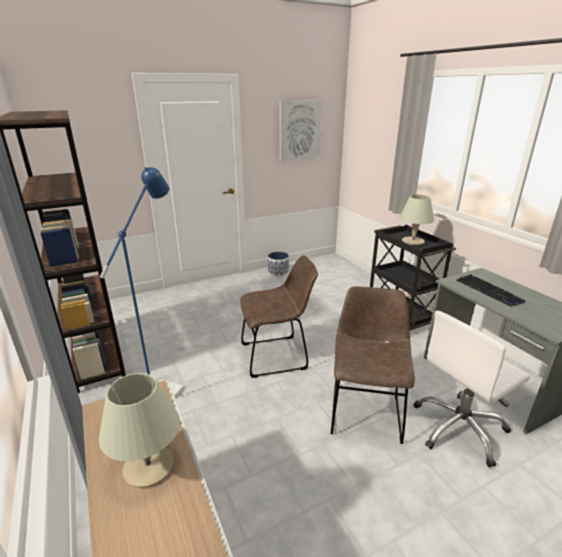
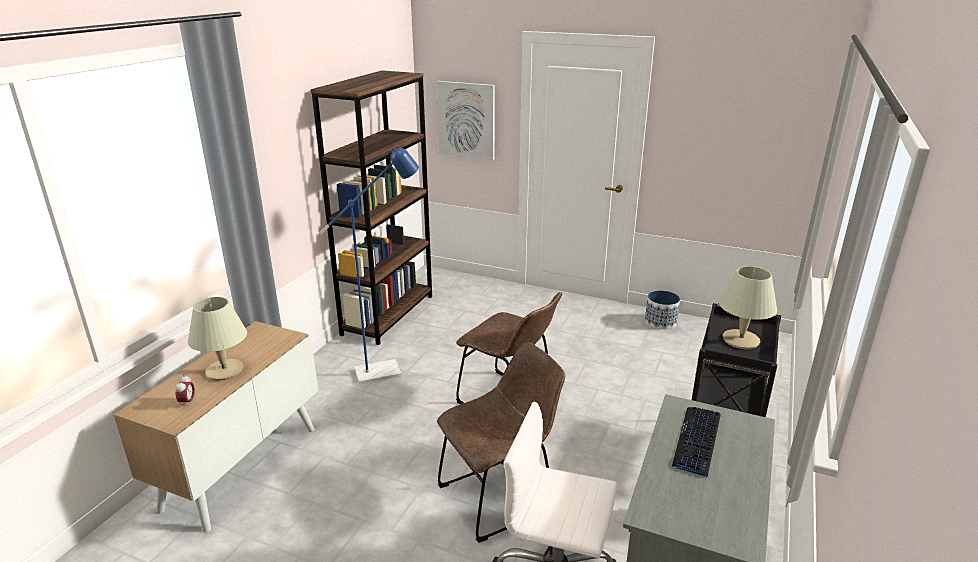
camera: 50 degrees right, 0 degrees up
(173, 528) = (187, 402): none -> alarm clock
(299, 130) = (746, 124): picture -> picture (466, 120)

